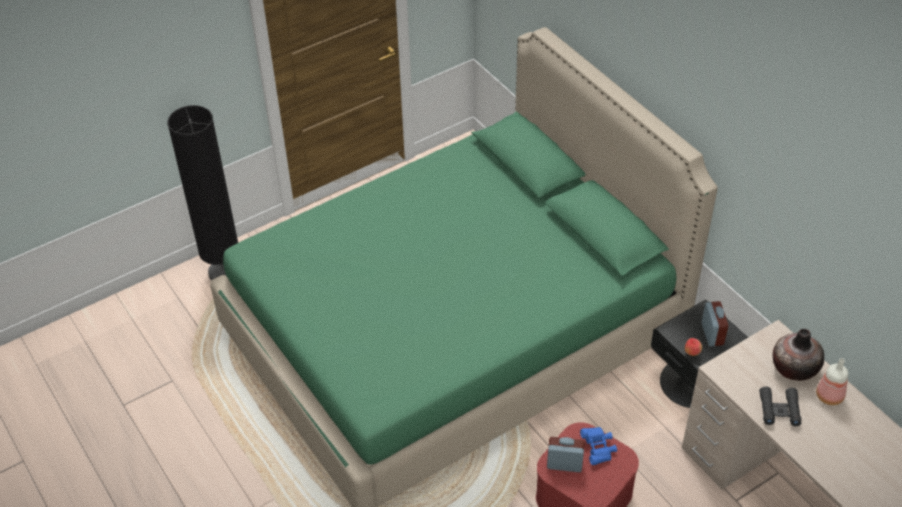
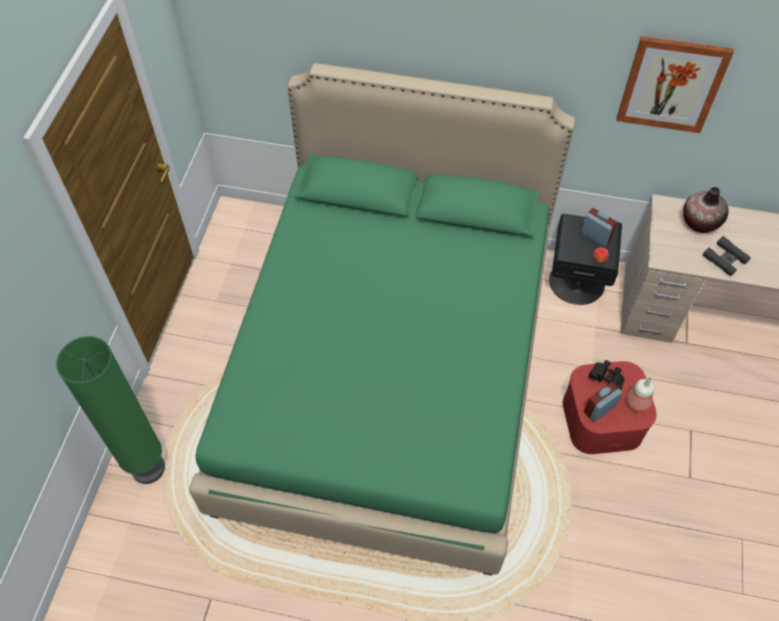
camera: 45 degrees left, 10 degrees up
(224, 273) = (148, 468): black floor lamp -> green floor lamp
(598, 449) = (607, 379): blue binoculars -> black binoculars
(796, 193) = (671, 84): none -> picture
(830, 396) = (739, 226): bottle -> bottle (637, 403)

